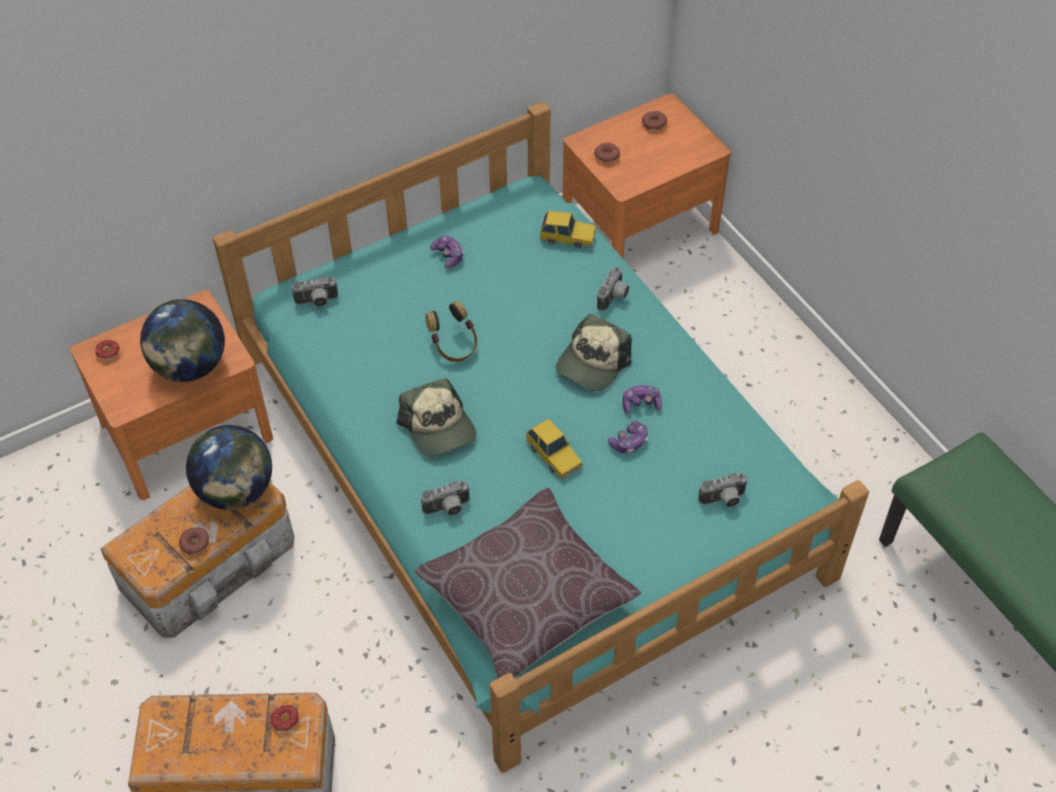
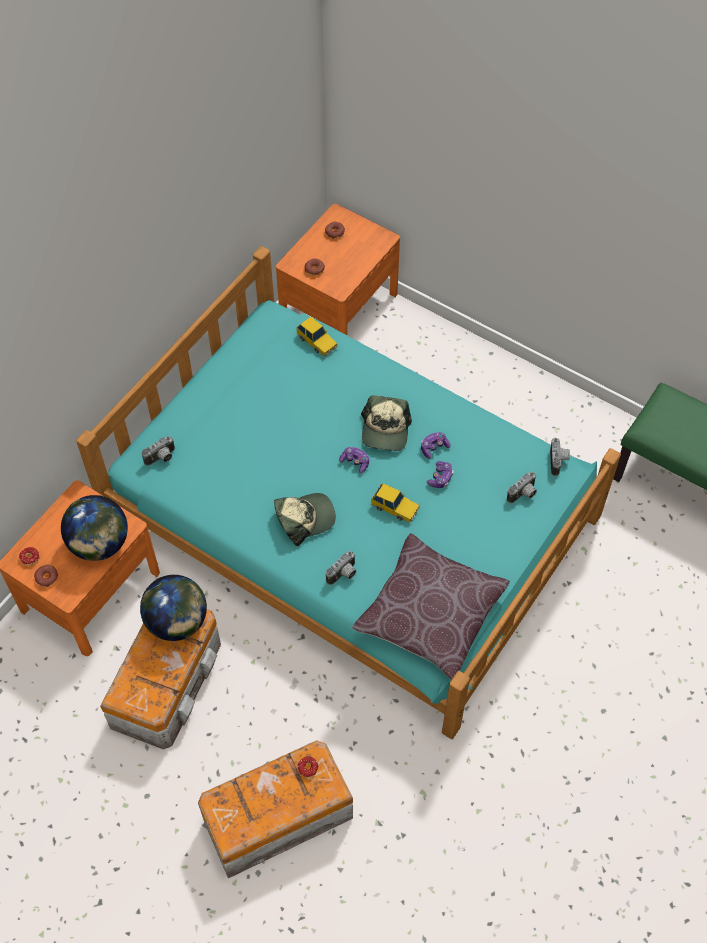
camera: 25 degrees left, 5 degrees up
(195, 544) = (170, 673): donut -> donut (47, 577)
(439, 427) = (304, 519): cap -> cap turned 60 degrees counterclockwise
(448, 256) = (239, 387): game controller -> game controller (355, 462)
(454, 346) = (281, 454): headphones -> none
(568, 237) = (317, 341): toy car -> toy car turned 60 degrees clockwise
(614, 298) = (374, 376): camera -> camera (558, 461)

